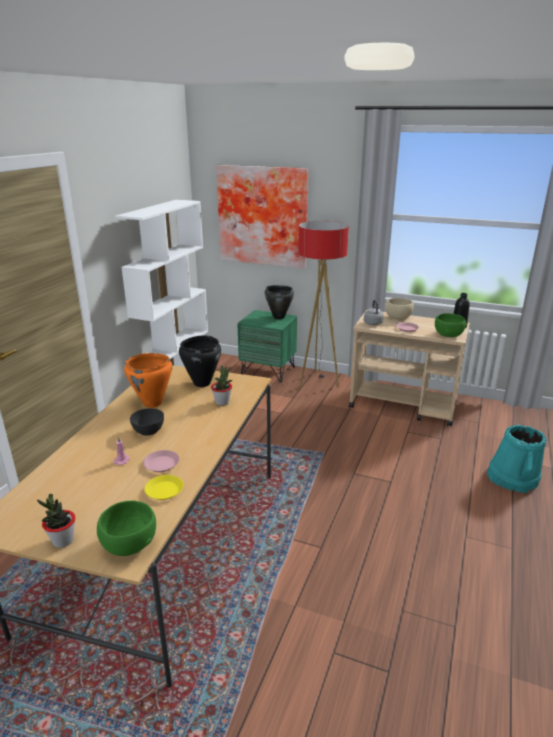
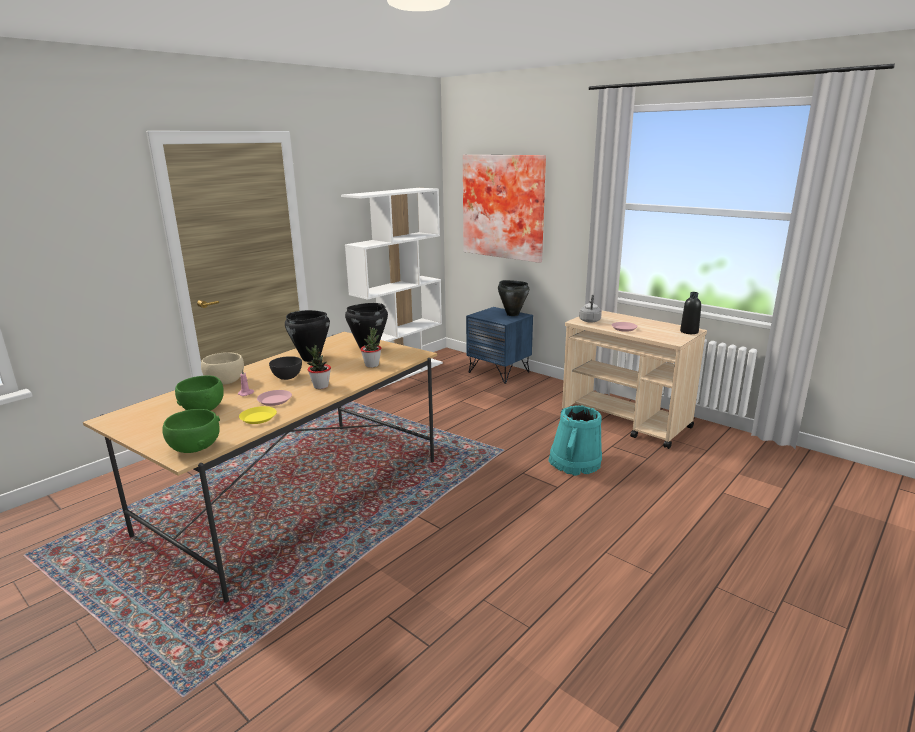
camera: 20 degrees right, 5 degrees down
(63, 541) = (150, 436): potted plant -> potted plant (321, 386)
(152, 403) = (311, 359): orange cooking pot -> black cooking pot
(268, 371) = (499, 372): green nightstand -> blue nightstand
(318, 382) = (544, 388): floor lamp -> none
(398, 318) = (624, 318): beige bowl -> beige bowl (225, 382)
(448, 335) = (667, 338): green bowl -> green bowl (203, 409)
(512, 478) = (708, 509): turquoise bucket -> turquoise bucket (575, 463)

